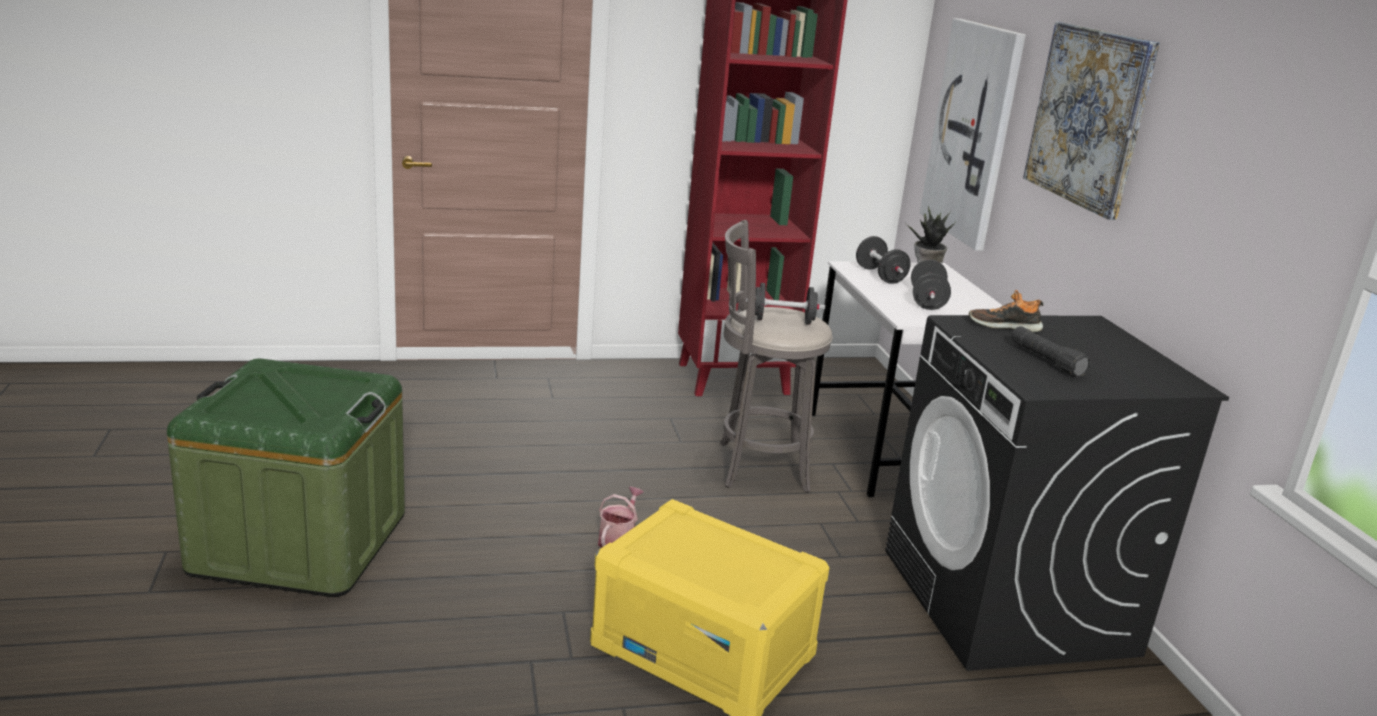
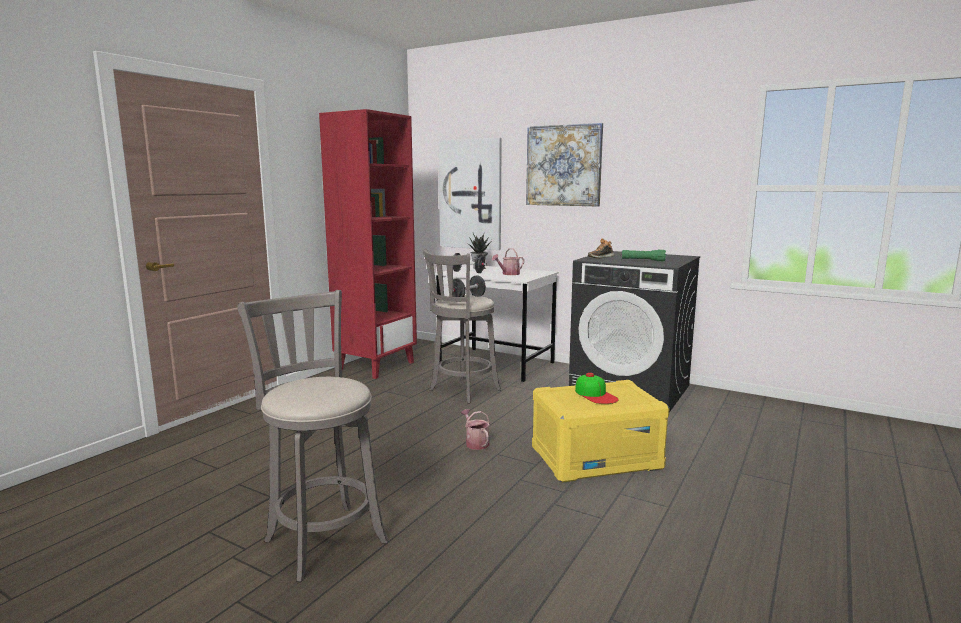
camera: 45 degrees left, 10 degrees down
(300, 543) = (323, 538): green storage box -> grey stool
(715, 552) = (595, 395): none -> cap
(927, 301) = (508, 274): black dumbbell -> watering can
(1046, 361) = (643, 260): black flashlight -> green flashlight

